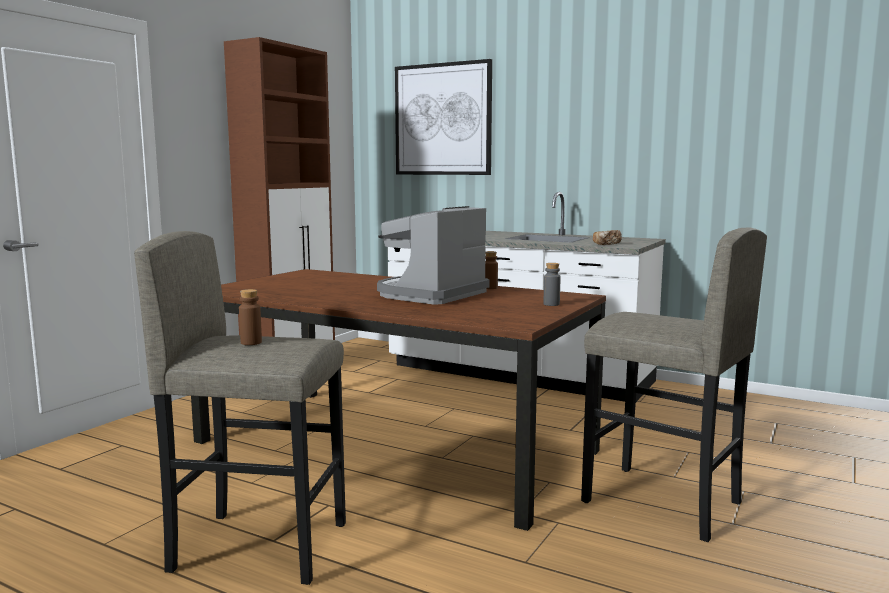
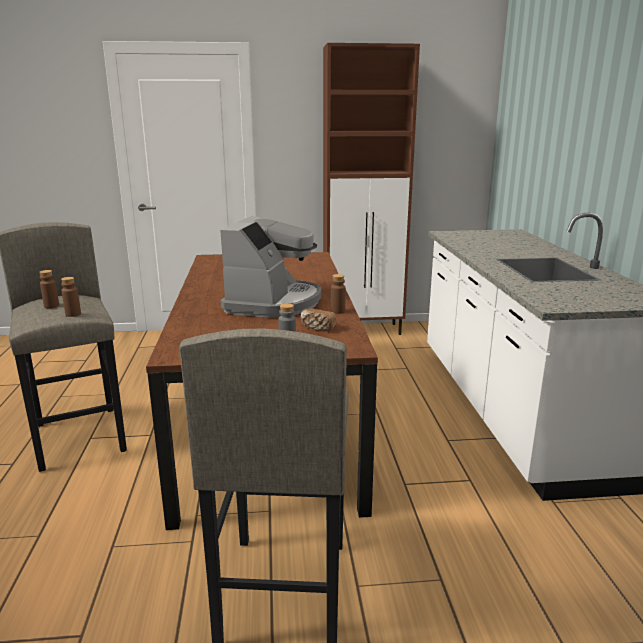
camera: 55 degrees right, 10 degrees up
(308, 339) = (73, 314): none -> brown bottle
(430, 294) = (273, 303): coffee machine -> coffee machine turned 105 degrees clockwise
(442, 119) = (544, 108): picture -> none
(607, 244) = (551, 295): bread -> bread (318, 328)

